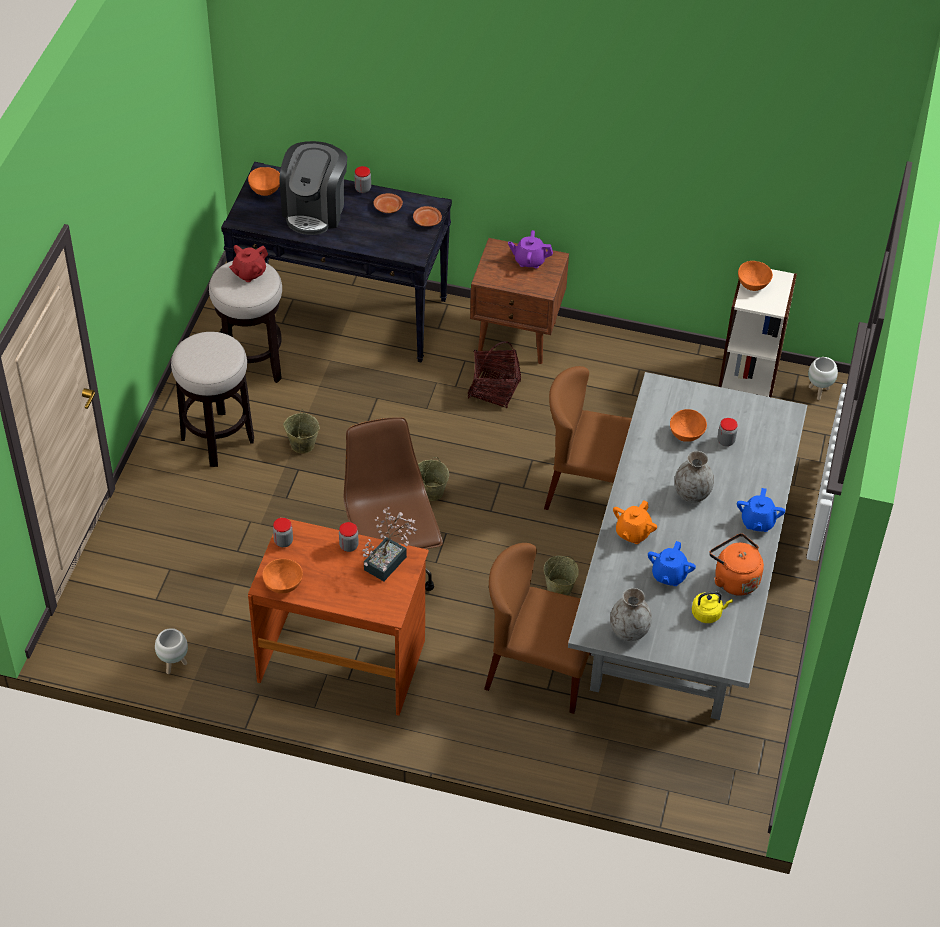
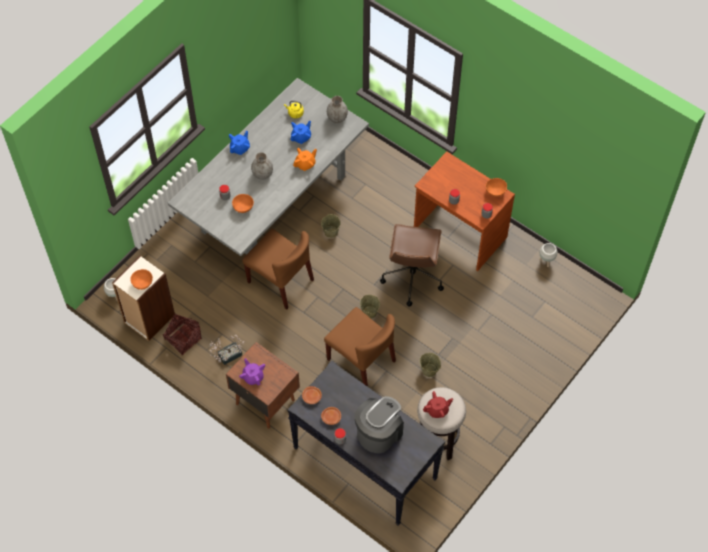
camera: 155 degrees left, 10 degrees up
(217, 439) = (478, 393): stool -> none
(265, 189) = (404, 463): orange bowl -> none
(389, 560) = (437, 186): potted plant -> potted plant (227, 356)
(494, 389) = (299, 367): basket -> basket (183, 339)
(529, 260) = (253, 377): purple teapot -> purple teapot turned 150 degrees counterclockwise
(539, 670) = (364, 194): brown chair -> brown chair (361, 360)
(734, 579) = (271, 125): orange kettle -> none

